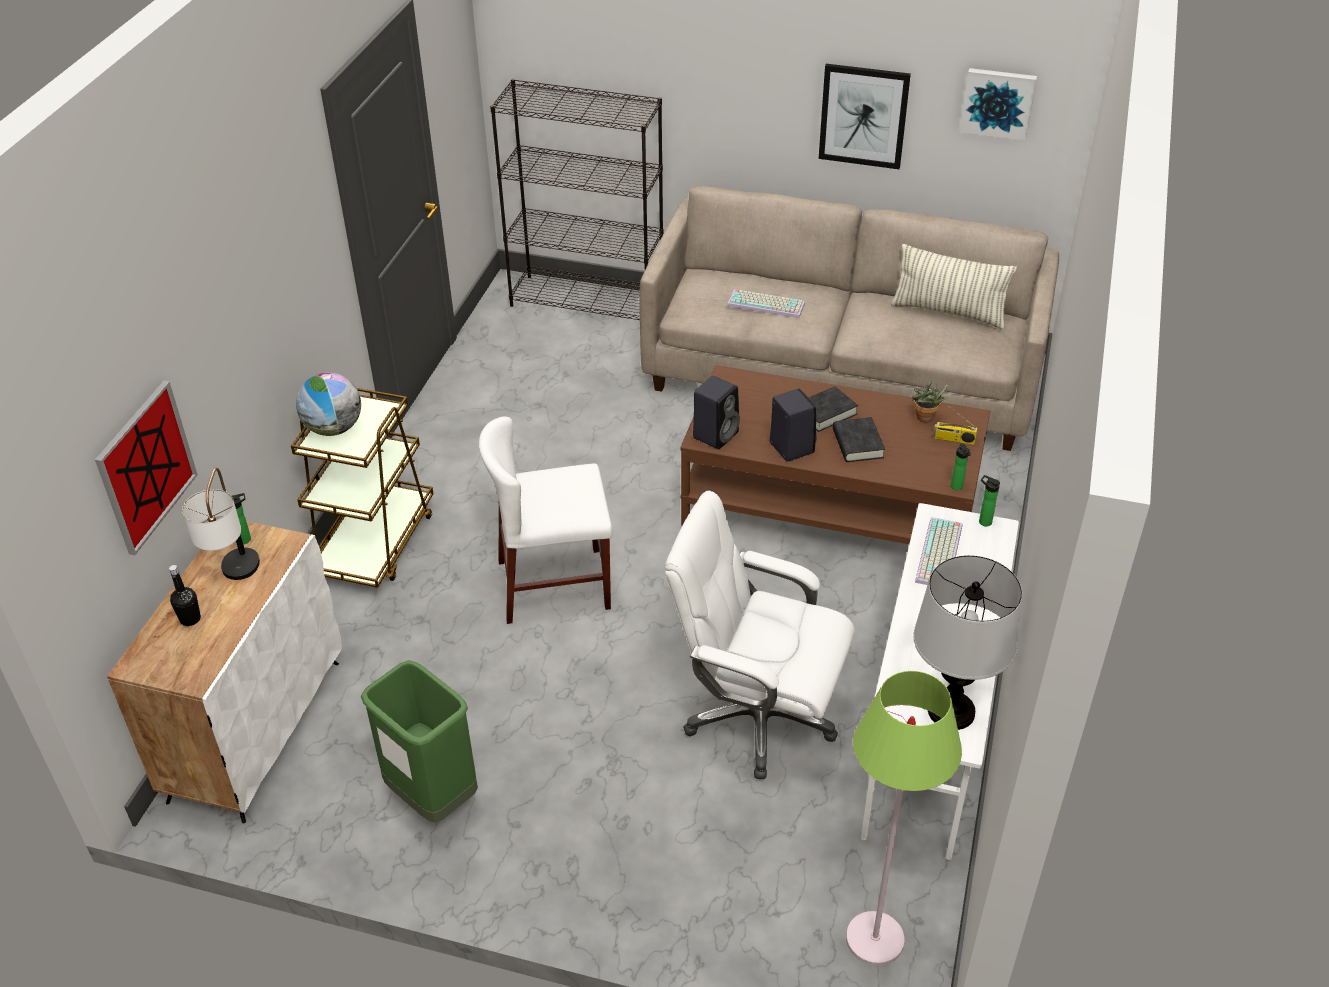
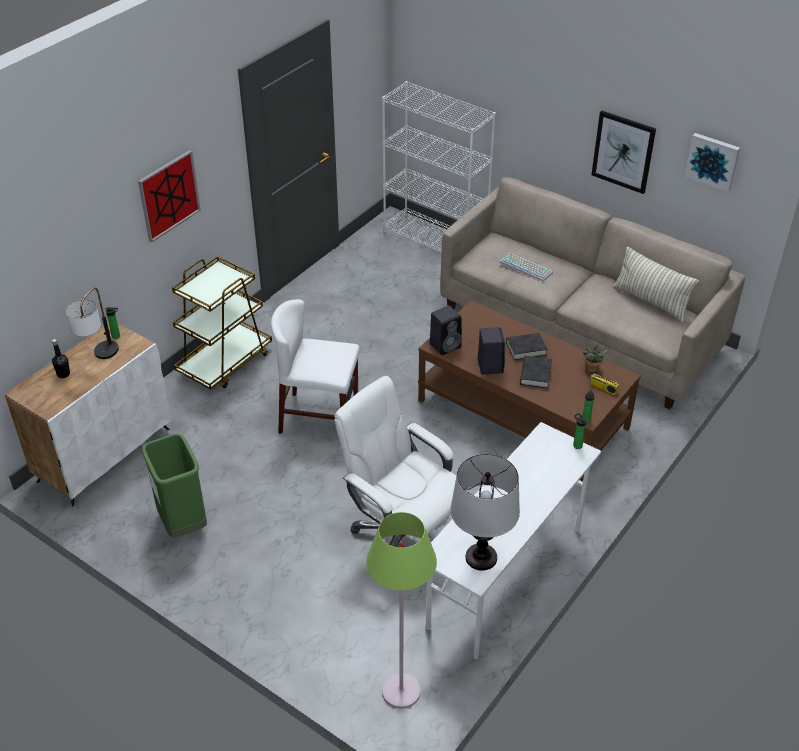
camera: 20 degrees right, 0 degrees up
(146, 467) = (56, 277): picture -> picture (169, 195)
(333, 428) = (203, 283): globe -> none
(588, 301) = (435, 240): black bookcase -> white bookcase
(940, 554) = (534, 458): keyboard -> none

